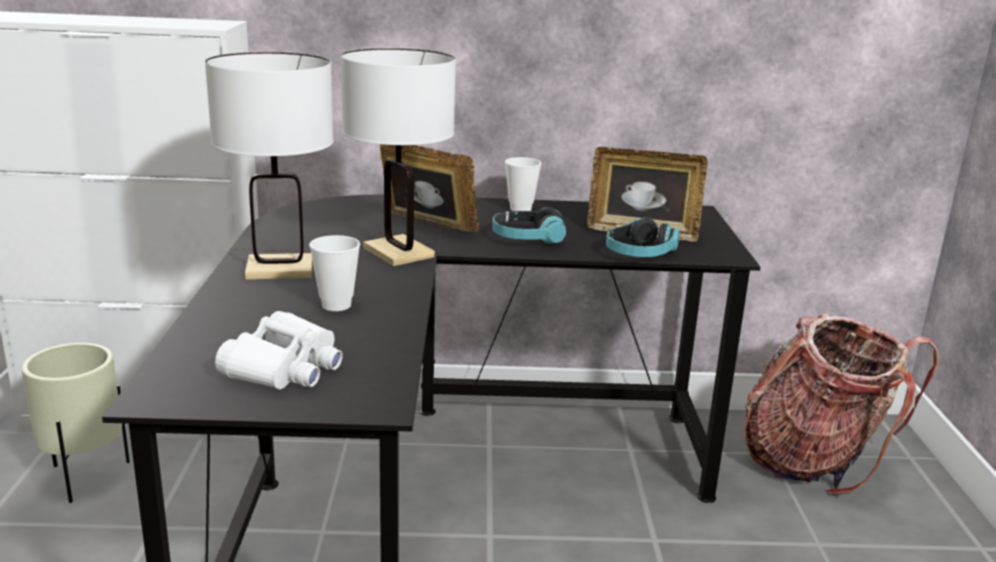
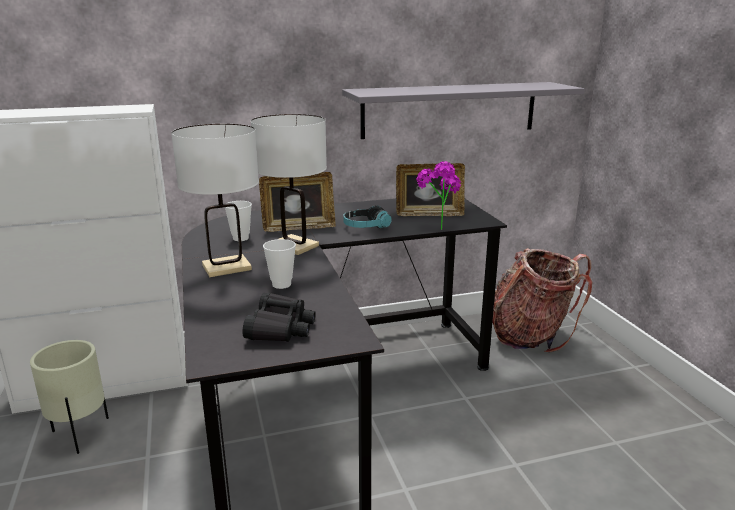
camera: 15 degrees left, 0 degrees up
(285, 367) = (280, 328): white binoculars -> black binoculars
(426, 226) = (298, 227): picture frame -> picture frame turned 150 degrees clockwise
(520, 209) = (348, 209): cup -> cup (240, 238)
(639, 254) = (437, 227): headphones -> potted plant
(713, 68) = (450, 109): none -> grey shelf

